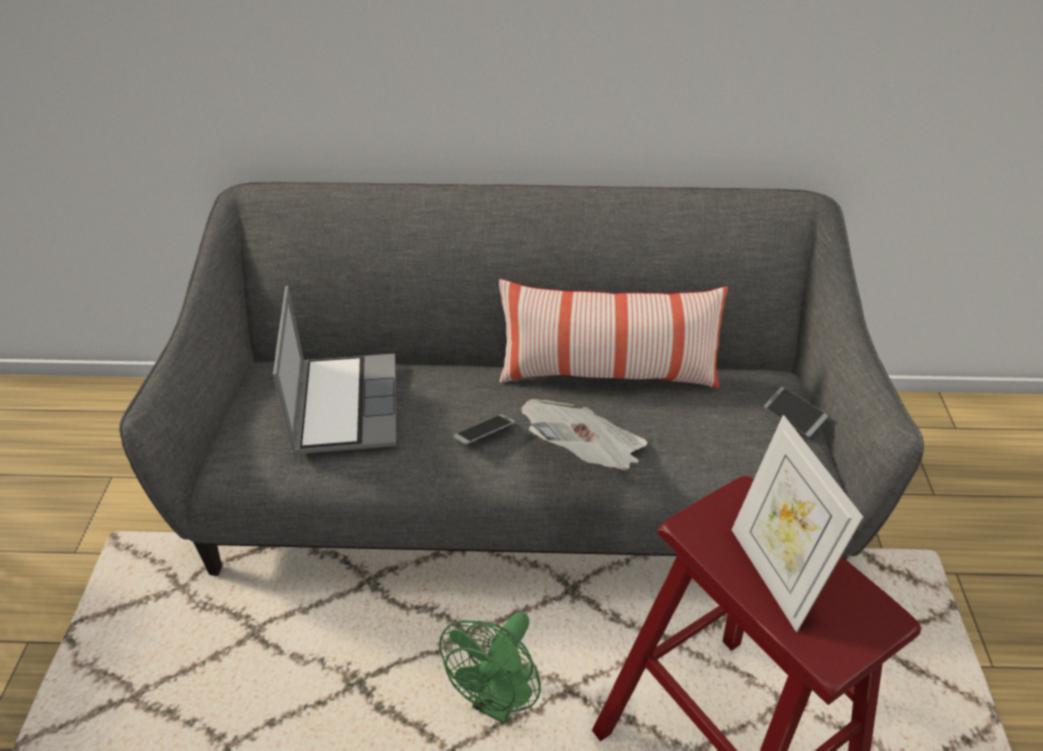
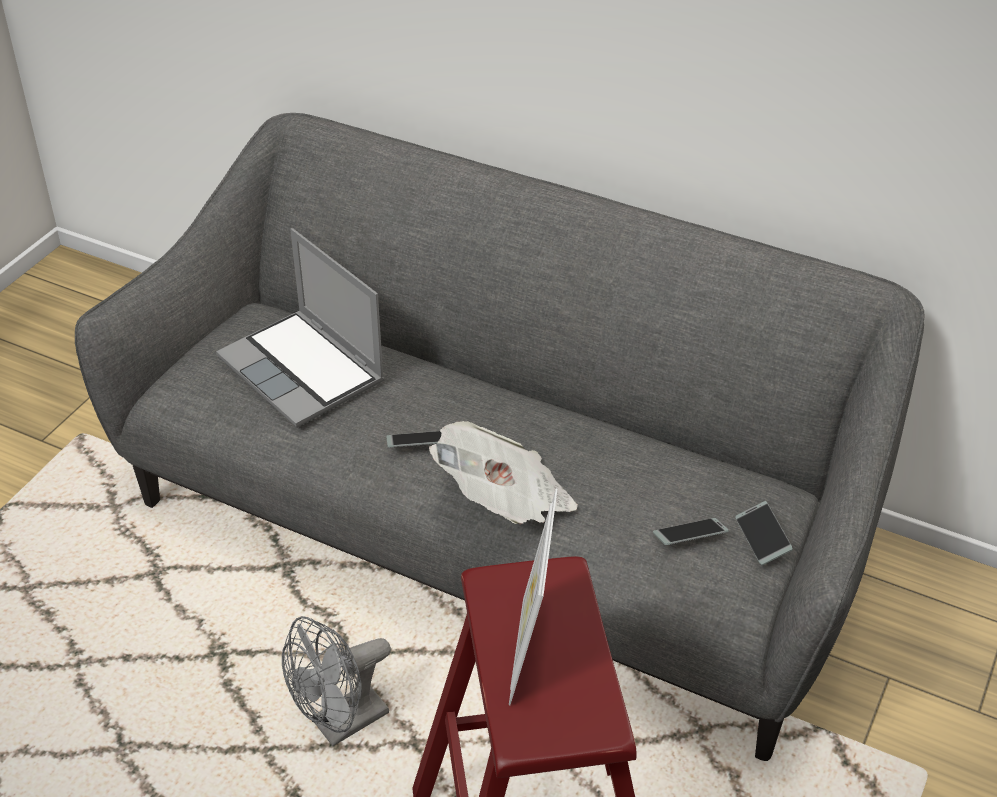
camera: 25 degrees right, 0 degrees up
(344, 405) = (304, 371): laptop -> laptop turned 120 degrees clockwise
(498, 701) = (340, 725): green fan -> grey fan
(607, 374) = (590, 427): pillow -> none
(743, 434) = (689, 537): none -> phone

